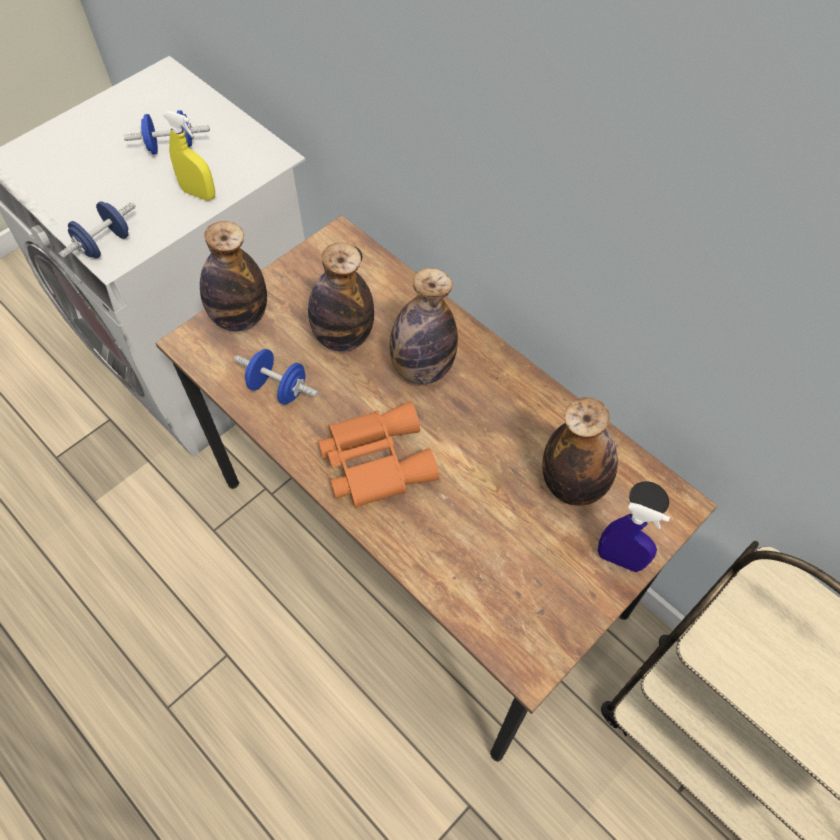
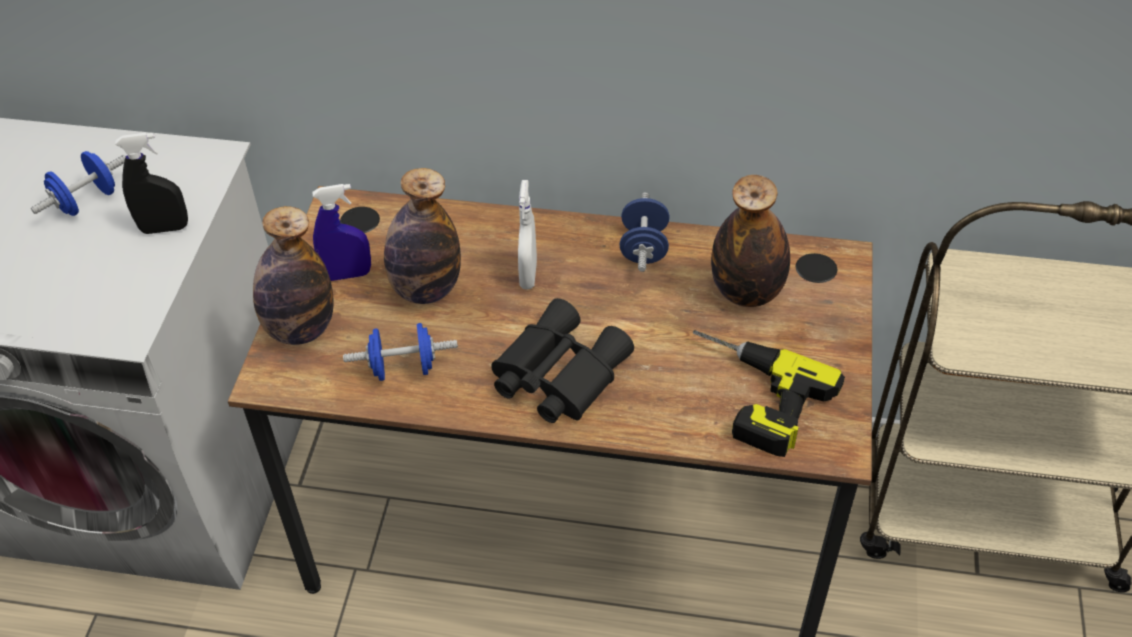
camera: 35 degrees left, 10 degrees down
(105, 244) = (102, 326): blue dumbbell -> blue dumbbell (644, 248)
(199, 194) = (165, 228): yellow spray bottle -> black spray bottle
(374, 460) = (556, 373): orange binoculars -> black binoculars
(422, 368) = (528, 275): bottle -> white spray bottle
(498, 572) = (748, 396): none -> power drill
(619, 559) = (835, 326): blue spray bottle -> blue spray bottle (347, 274)

